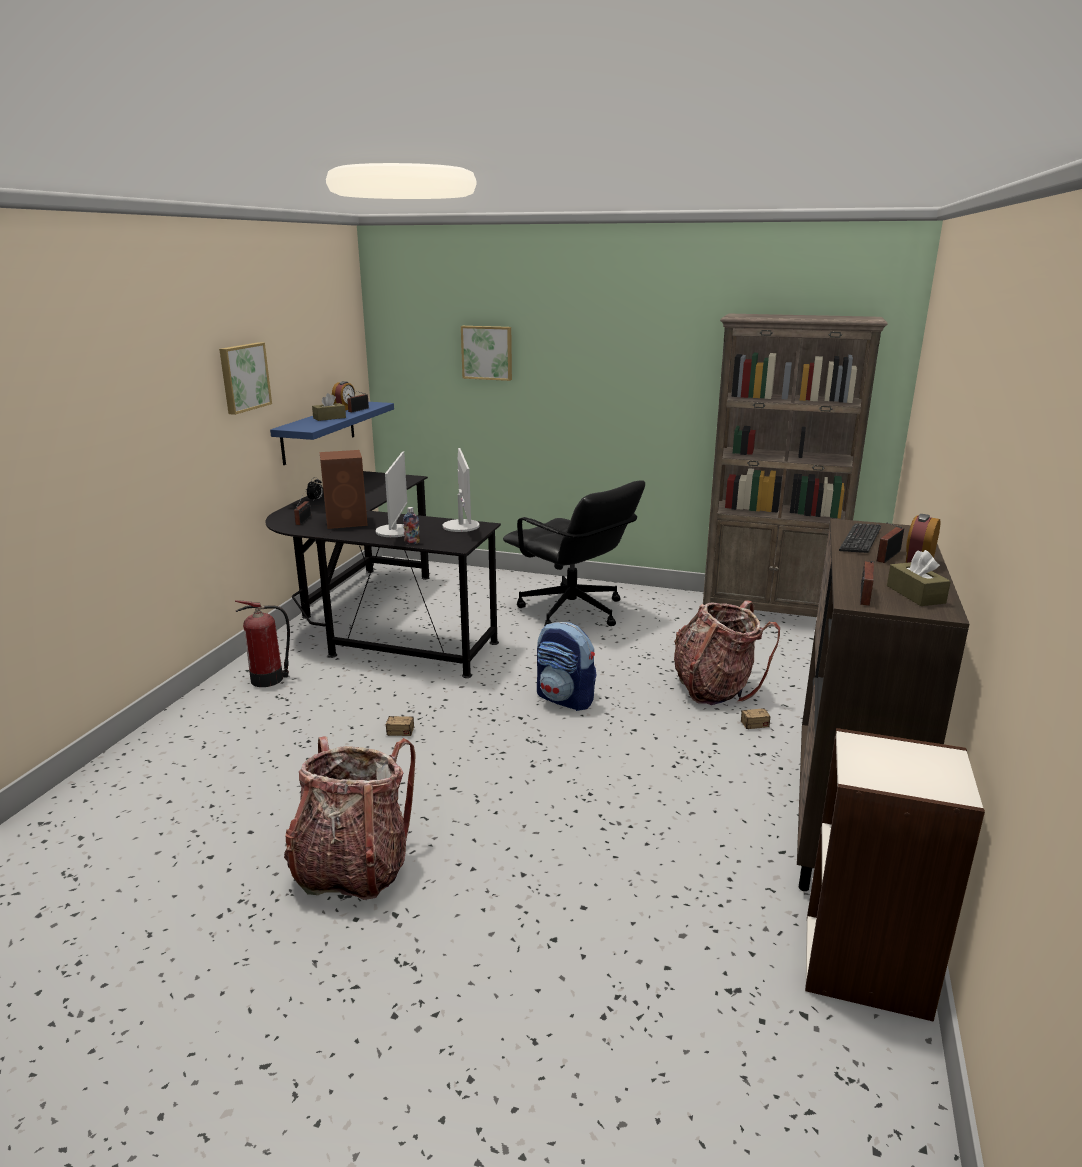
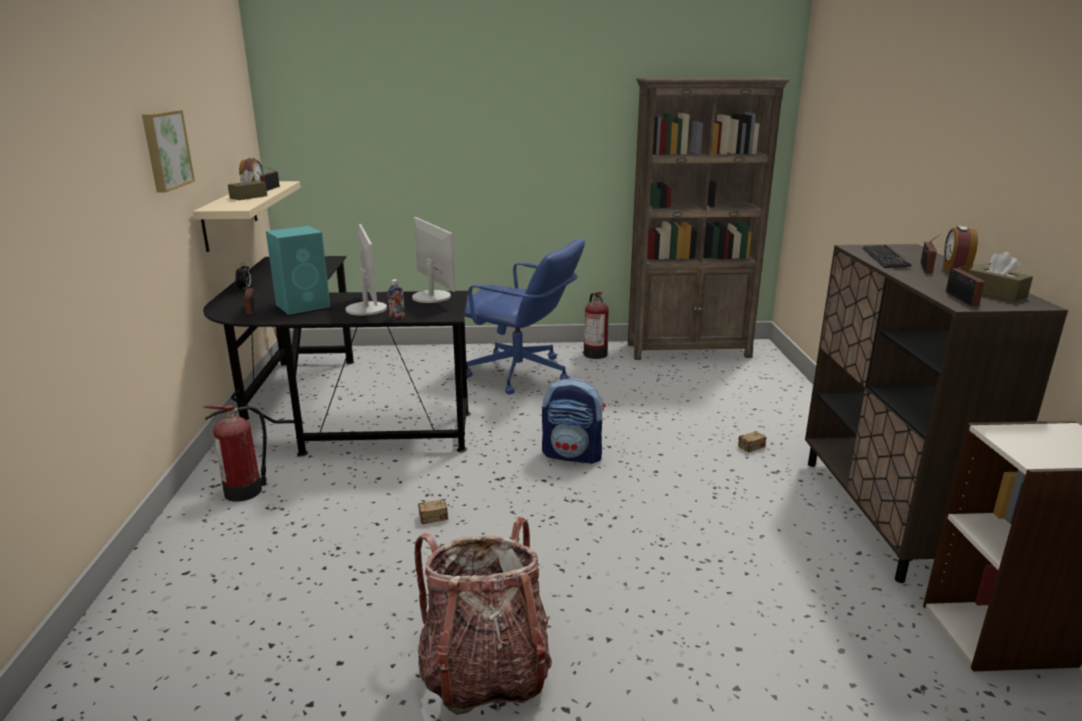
camera: 20 degrees left, 0 degrees up
(318, 432) = (230, 214): blue shelf -> beige shelf
(347, 522) = (304, 305): brown speaker -> turquoise speaker
(487, 352) = (396, 124): picture -> none
(572, 612) = (519, 374): black office chair -> blue office chair
(664, 601) = (594, 353): none -> fire extinguisher
(715, 688) = (695, 422): backpack -> none

